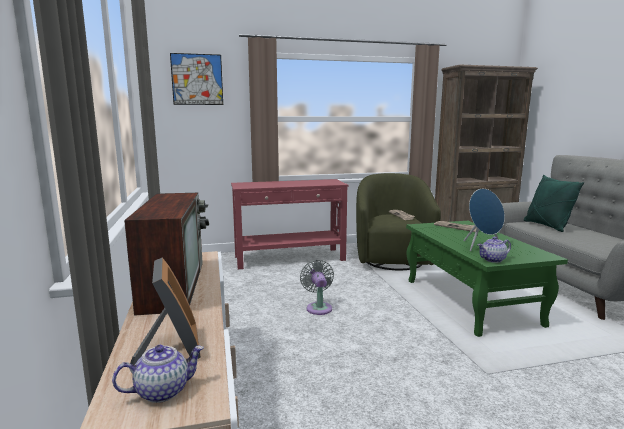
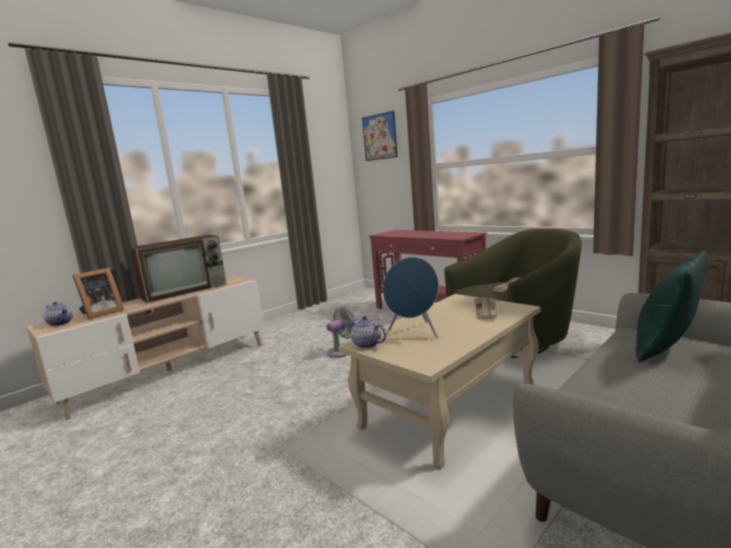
camera: 60 degrees right, 0 degrees up
(470, 302) = (449, 407): green coffee table -> beige coffee table

